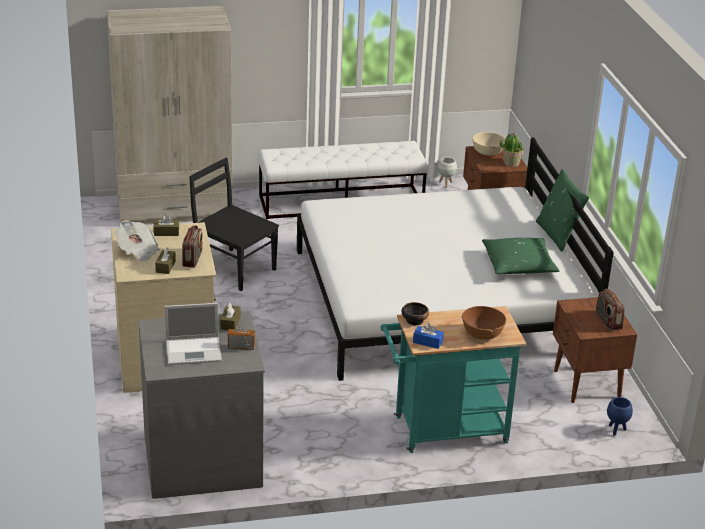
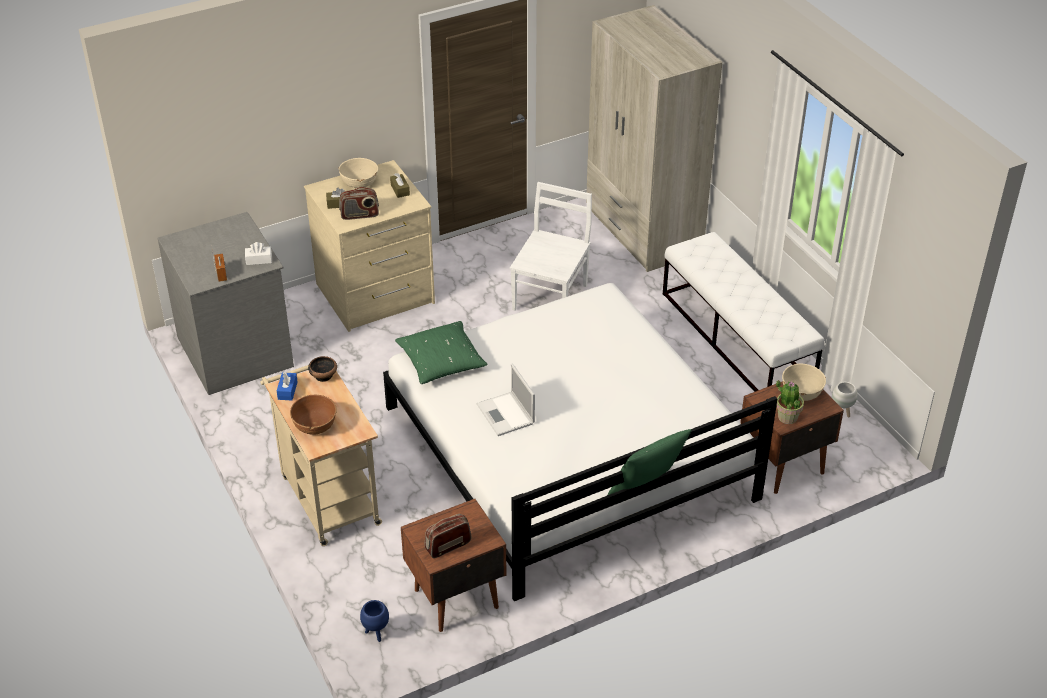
camera: 75 degrees right, 10 degrees up
(138, 251) = (359, 183): newspaper -> beige bowl
(195, 351) = (208, 251): laptop -> laptop (506, 415)
(230, 322) = (259, 260): brown tissue box -> white tissue box
(234, 269) = (551, 296): black chair -> white chair
(443, 431) = (327, 496): turquoise cart -> beige cart
(519, 265) = (554, 463): green pillow -> green pillow (441, 361)

